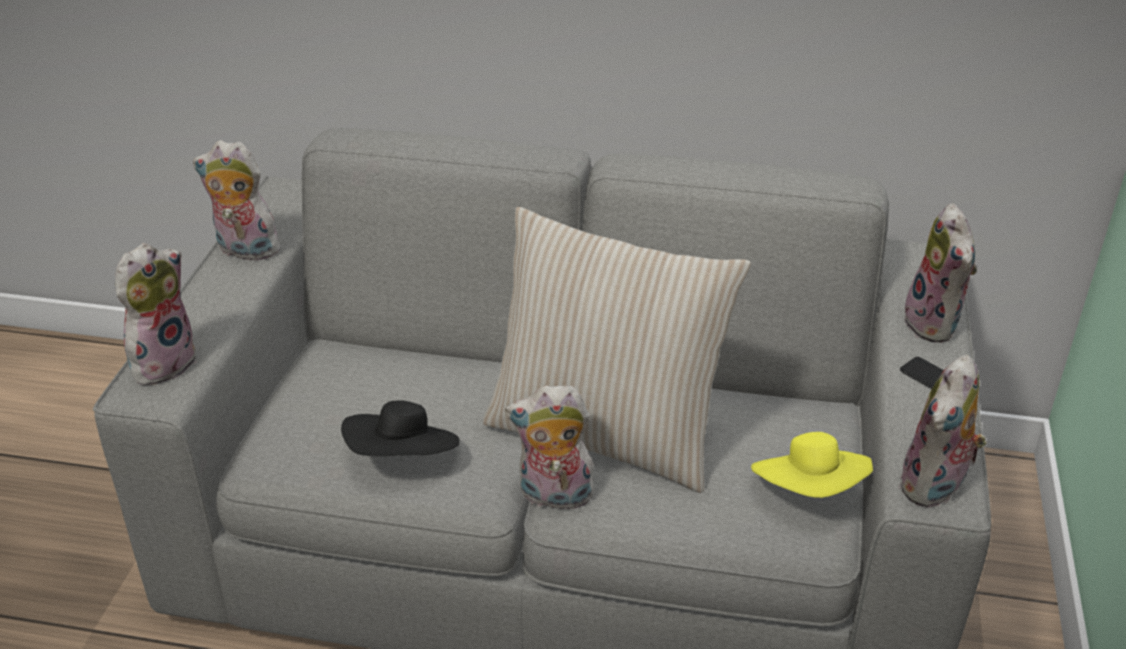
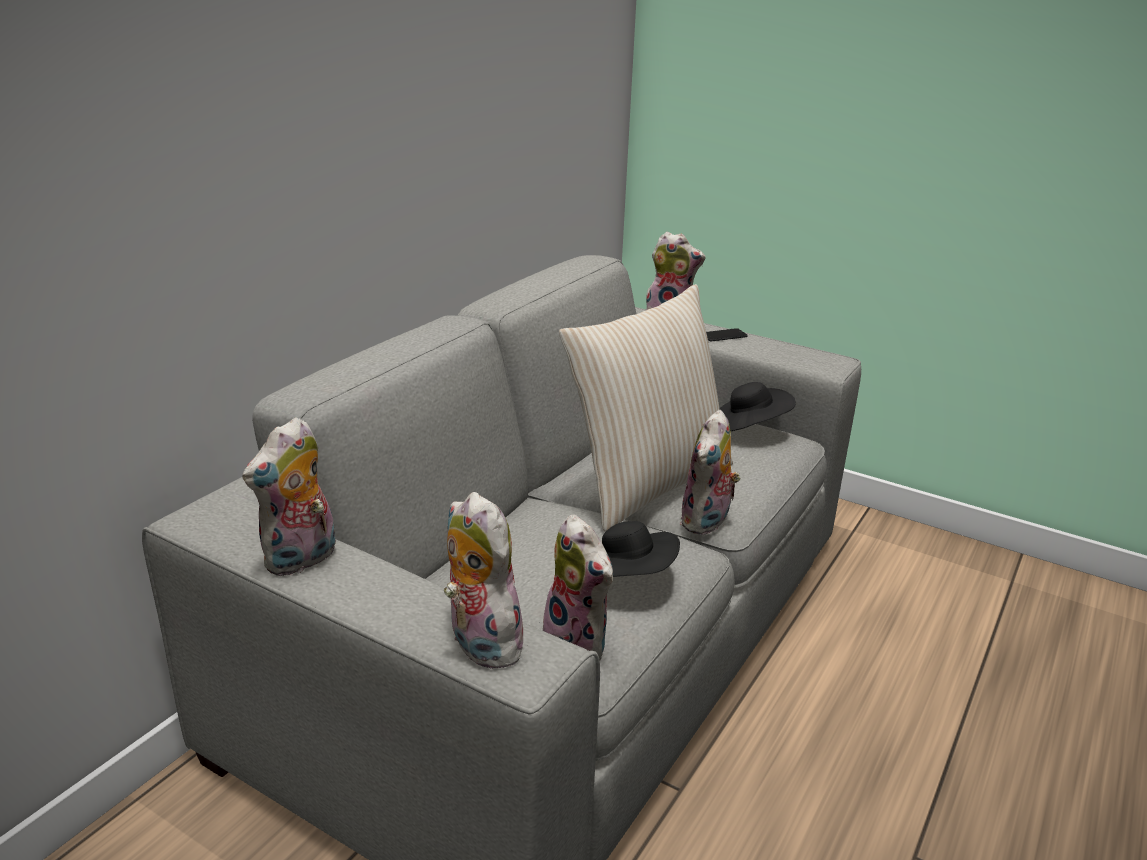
camera: 70 degrees left, 10 degrees down
(810, 491) = (747, 429): yellow hat -> black hat
(935, 487) = (823, 361): plush toy -> plush toy (580, 644)

